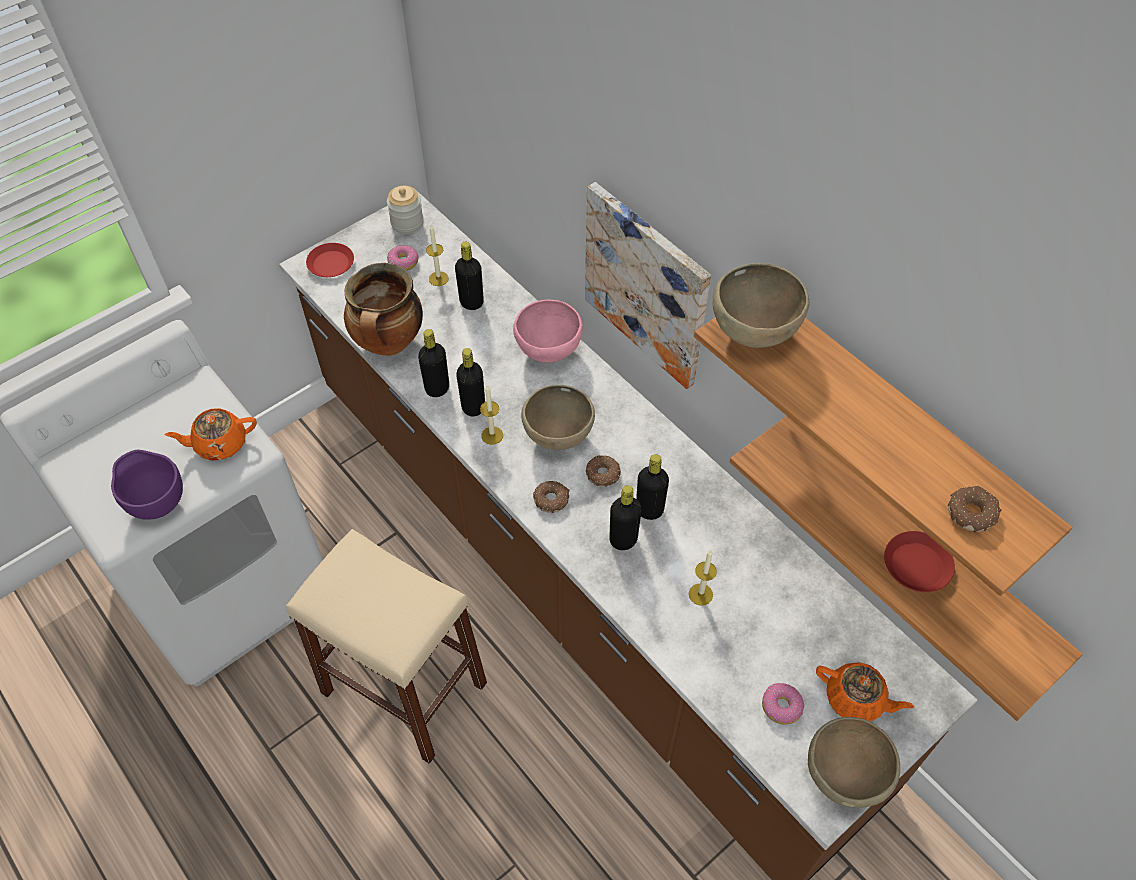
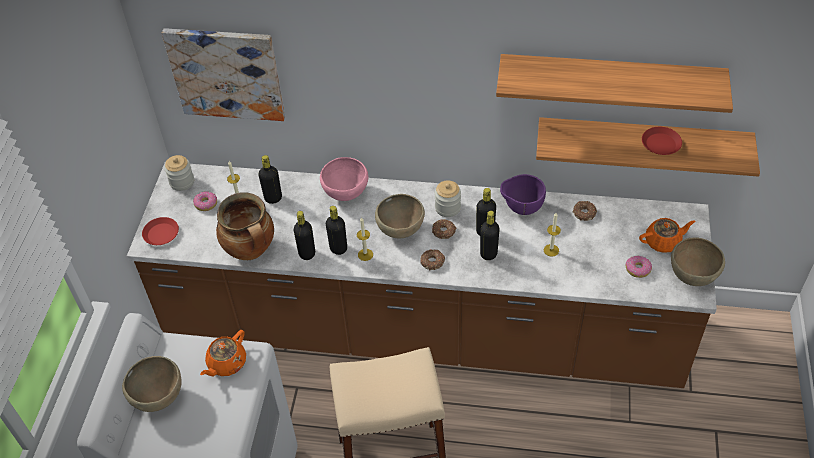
camera: 40 degrees left, 5 degrees down
(157, 502) = (227, 419): purple bowl -> purple bowl (521, 208)
(638, 449) = (447, 208): none -> jar
(647, 285) = (406, 106): picture -> picture (226, 73)
(754, 334) = (523, 76): brown bowl -> brown bowl (159, 398)
(971, 512) = (689, 88): donut -> donut (584, 213)

